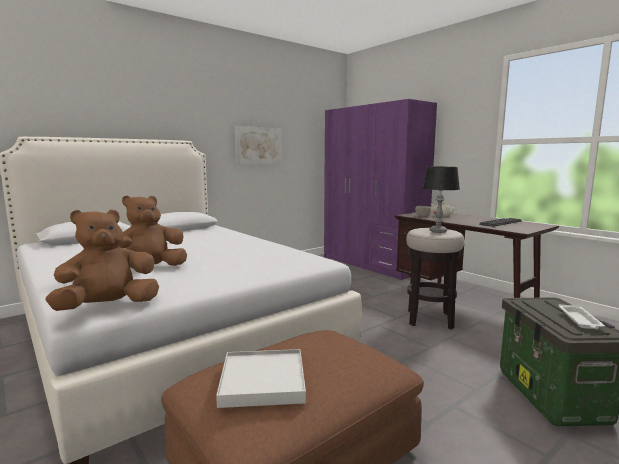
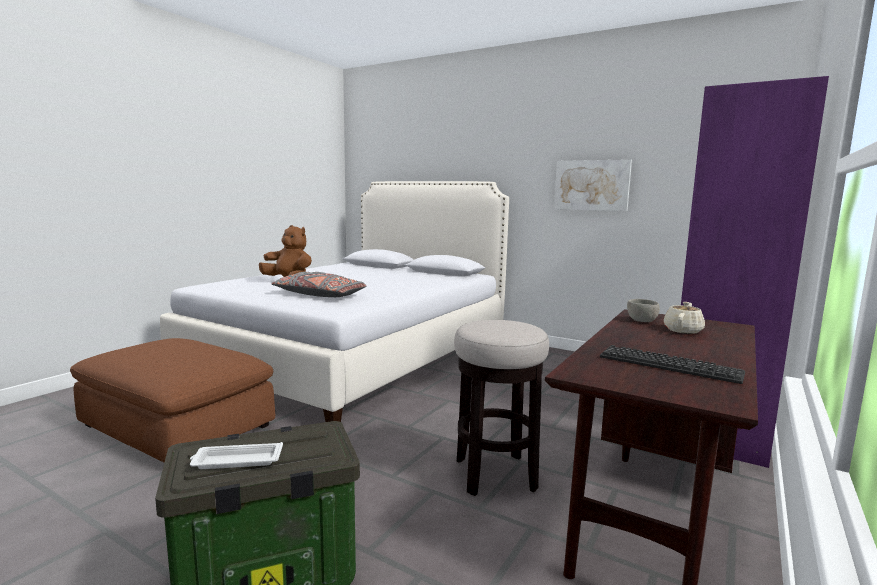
camera: 70 degrees right, 0 degrees up
(108, 307) = (205, 287): brown plush toy -> none
(246, 263) = (319, 295): none -> grey pillow
(262, 381) = (152, 347): white tray -> none
(438, 231) = (490, 327): table lamp -> none

